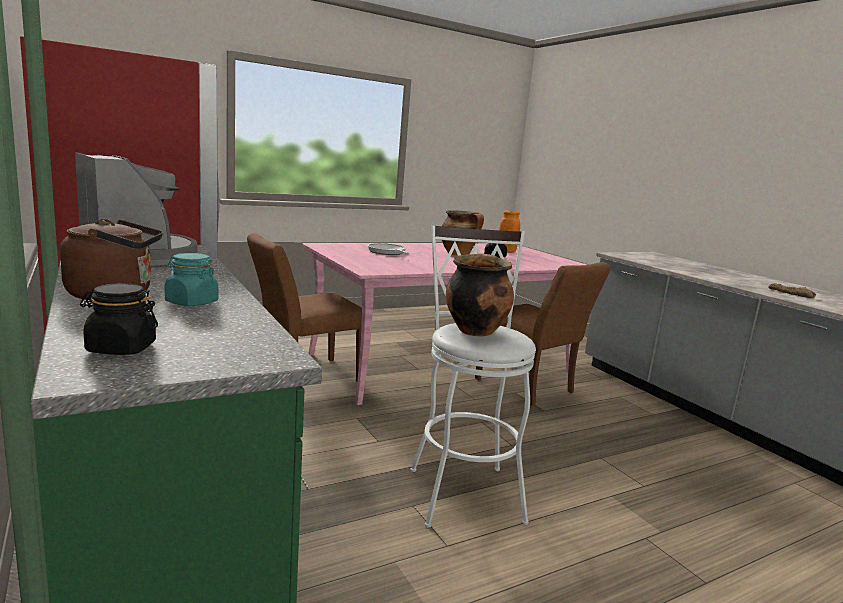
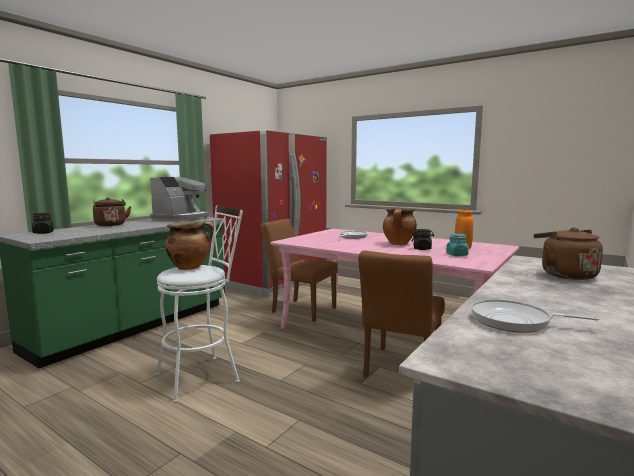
camera: 65 degrees right, 5 degrees down
(191, 302) = (108, 229): turquoise jar -> turquoise jar (456, 255)
(672, 262) = (565, 275): none -> brown kettle
(790, 293) = (515, 321): bread -> frying pan

